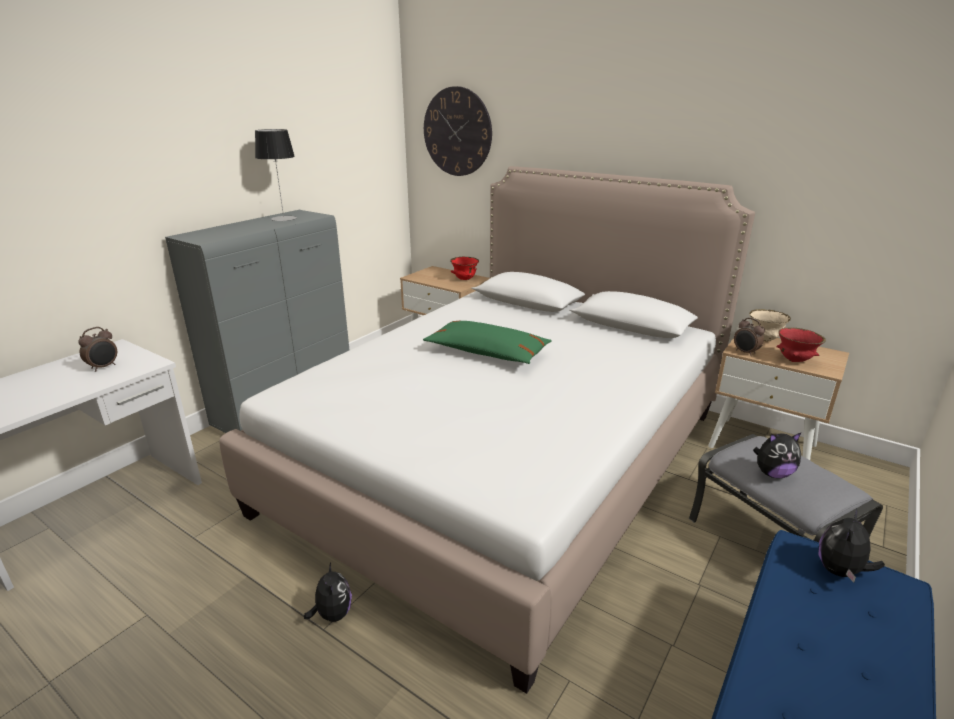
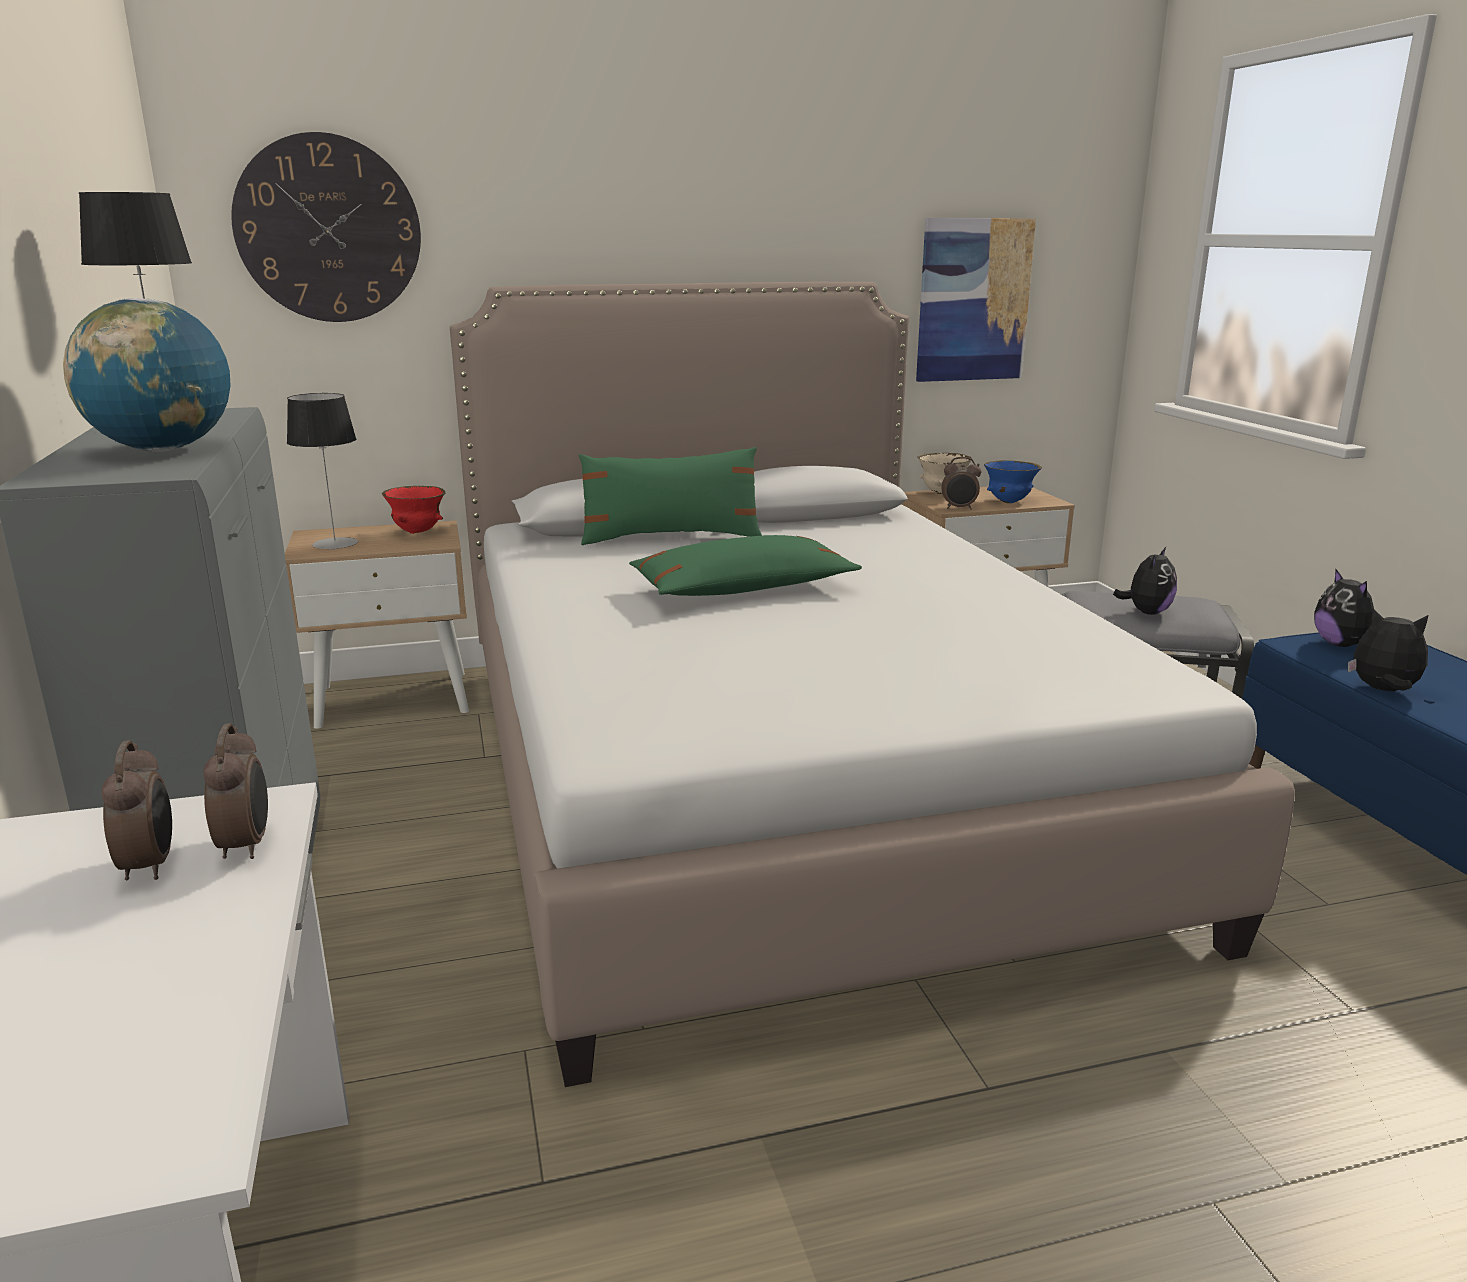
camera: 50 degrees left, 5 degrees down
(123, 372) = (247, 845): none -> alarm clock
(240, 230) = (163, 450): none -> globe
(332, 614) = (961, 1065): plush toy -> plush toy (1383, 690)
(429, 276) = (335, 543): none -> table lamp
(534, 315) = (671, 537): none -> green pillow
(794, 360) = (1009, 502): red bowl -> blue bowl
(827, 207) = (973, 300): none -> picture

